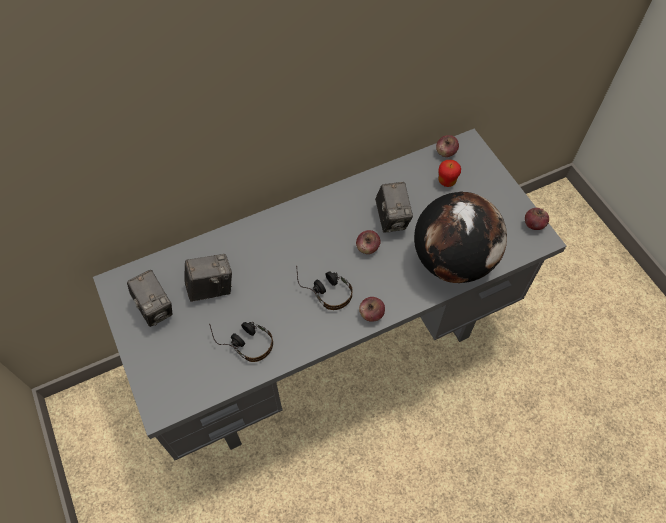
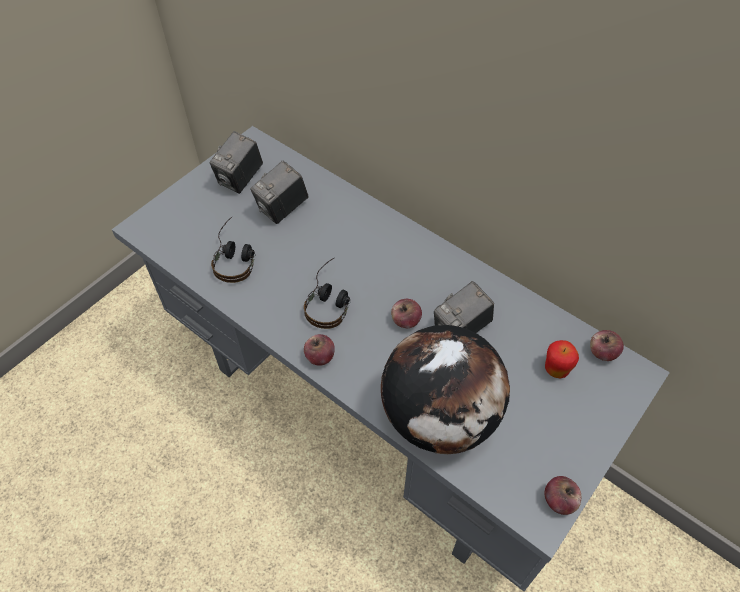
camera: 65 degrees right, 5 degrees down
(211, 288) = (282, 209): camera -> camera turned 90 degrees clockwise

